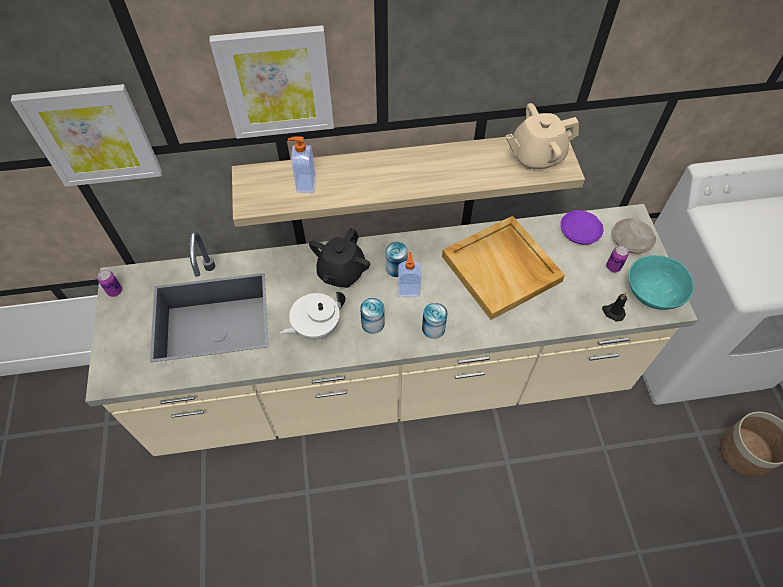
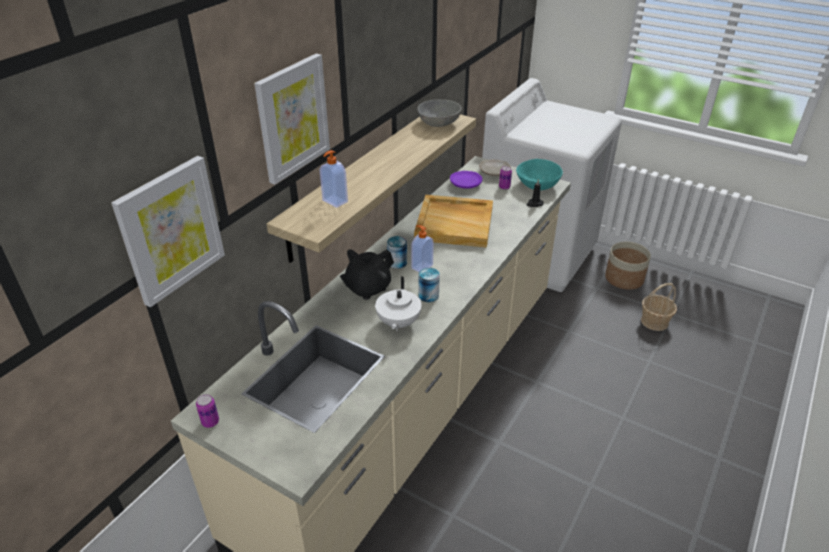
camera: 50 degrees left, 20 degrees down
(341, 272) = (367, 288): black teapot -> black teapot turned 75 degrees clockwise
(433, 328) = (464, 272): can -> none
(535, 156) = (438, 122): beige teapot -> grey bowl
(707, 524) = (654, 321): none -> basket

